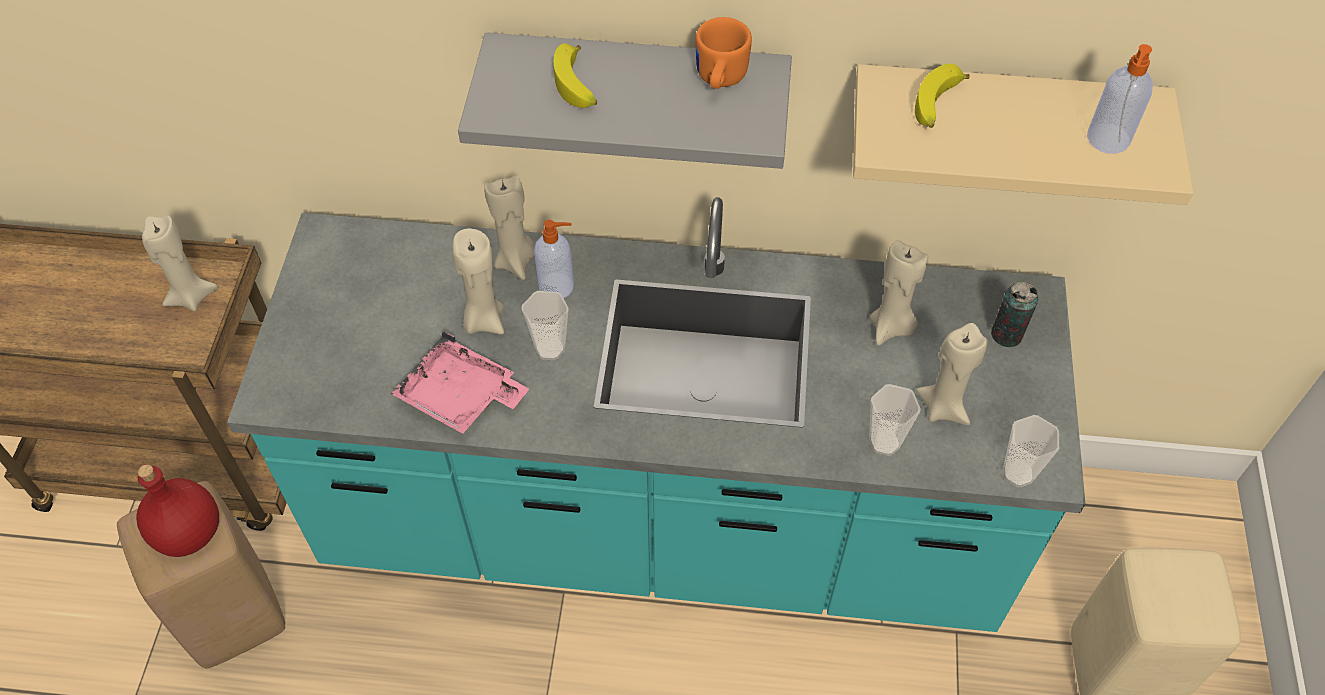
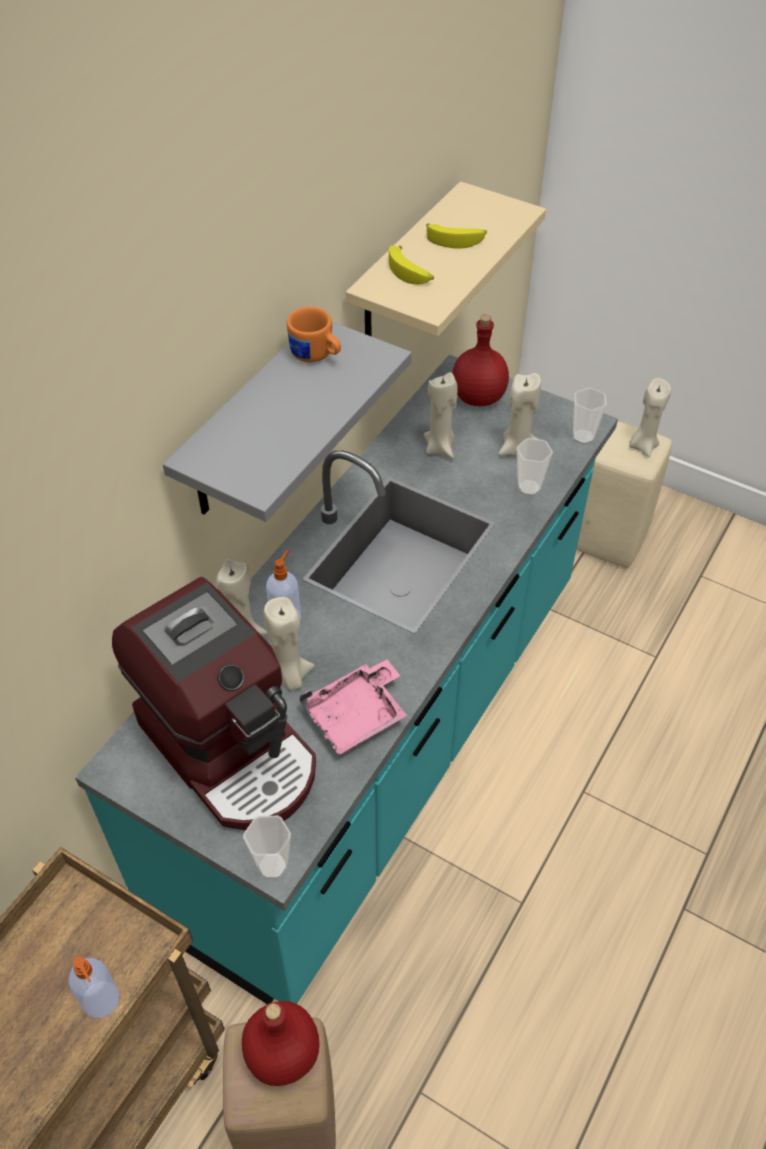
camera: 65 degrees left, 5 degrees down
(191, 296) = (69, 932): beige candle -> beige candle (643, 445)
(379, 310) = (232, 747): none -> coffee machine
(550, 348) = (344, 642): cup -> cup (272, 866)
(577, 85) = (267, 429): banana -> banana (456, 240)
(1006, 335) = (478, 398): can -> red bottle
(1107, 140) = (485, 220): soap dispenser -> soap dispenser (101, 1000)

